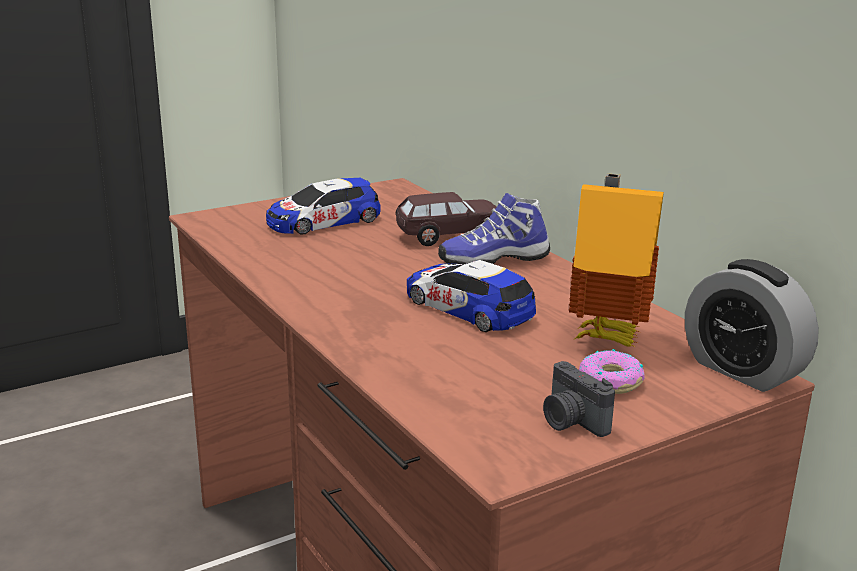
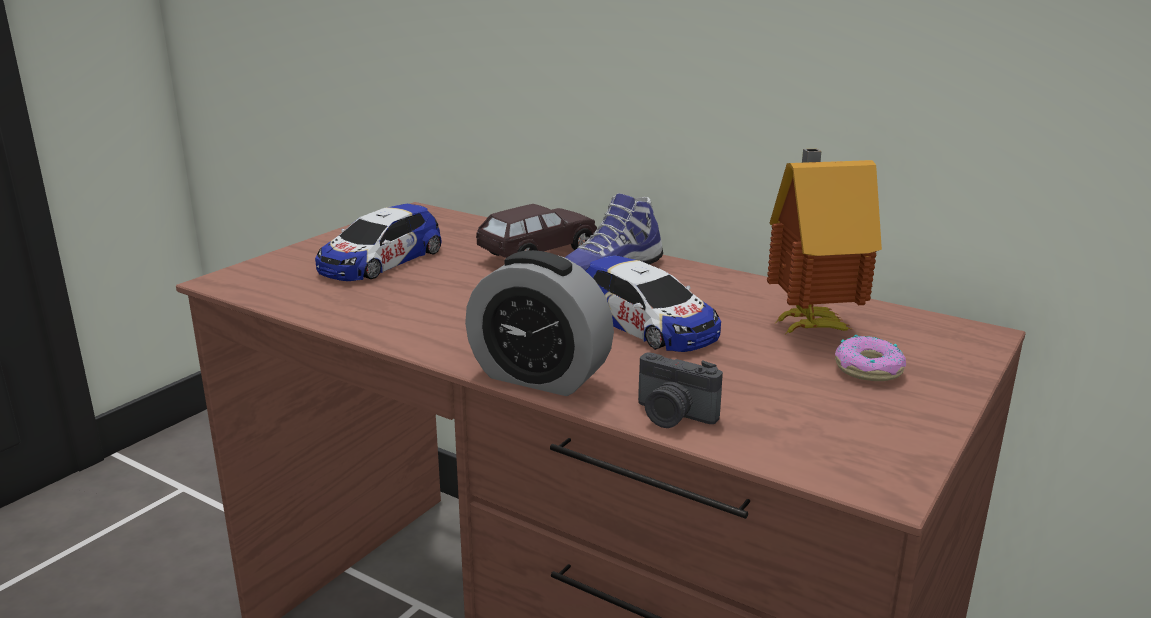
camera: 25 degrees left, 0 degrees up
(468, 307) = (646, 323): toy car -> toy car turned 150 degrees counterclockwise
(571, 422) = (885, 419): camera -> camera (672, 416)
(742, 370) = (959, 332): alarm clock -> alarm clock (539, 376)

